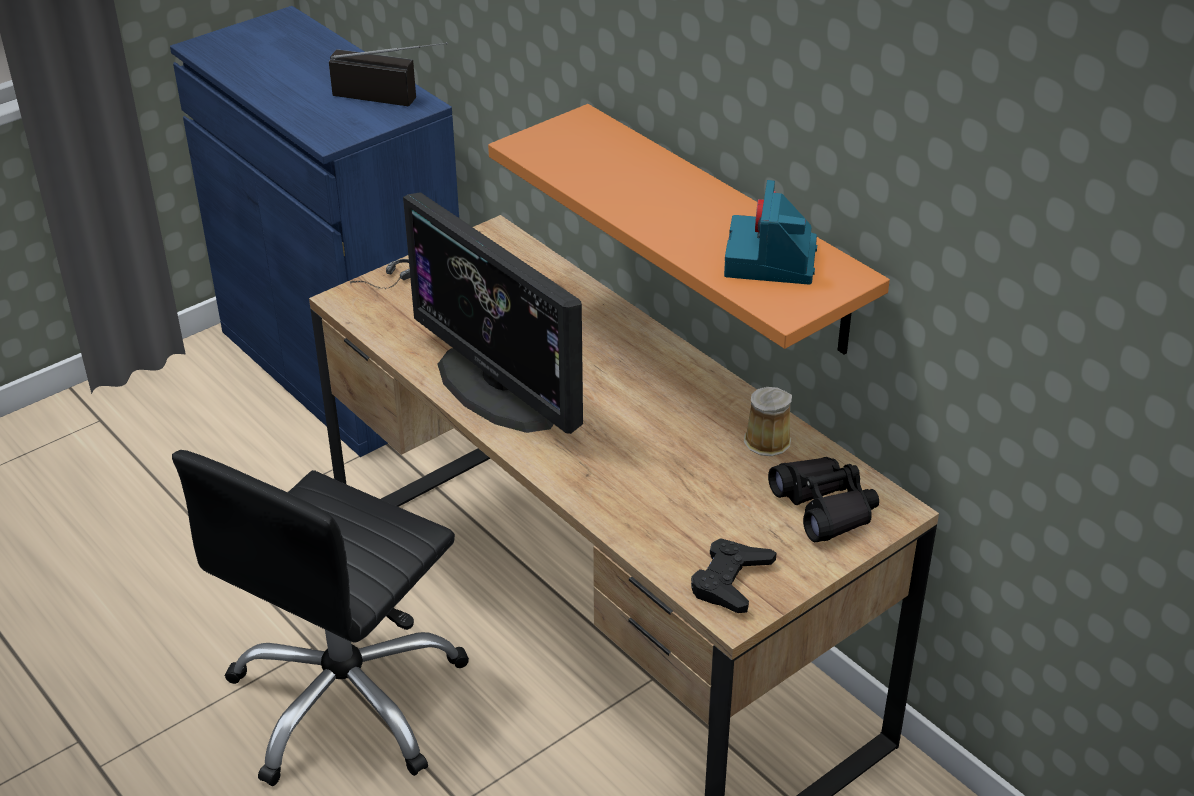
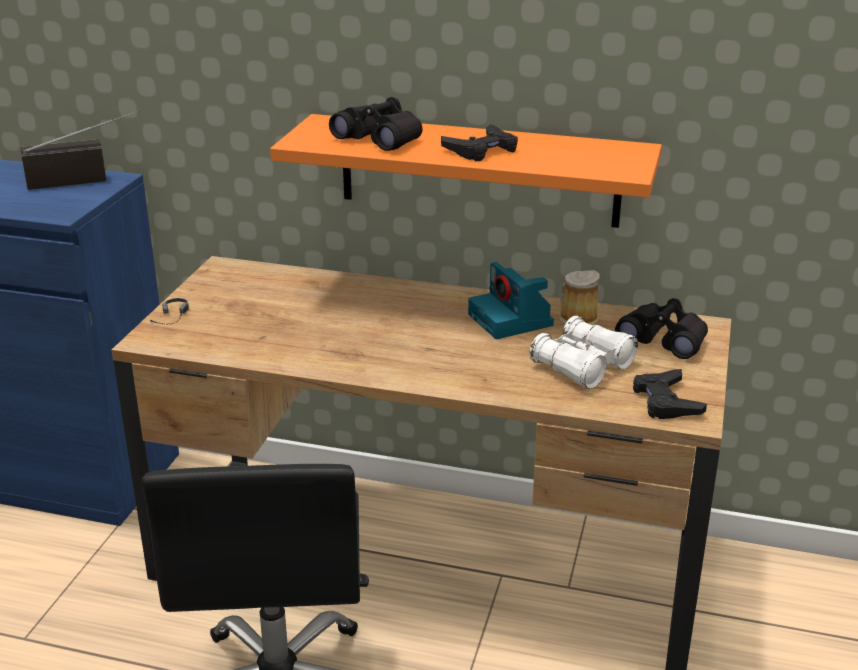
camera: 35 degrees left, 10 degrees down
(498, 388) = (348, 353): monitor -> none
(604, 166) = (380, 138): none -> black binoculars
(681, 219) = (481, 150): none -> black game controller
(700, 501) = (582, 366): none -> white binoculars
(771, 261) = (576, 153): camera -> camera (512, 320)

